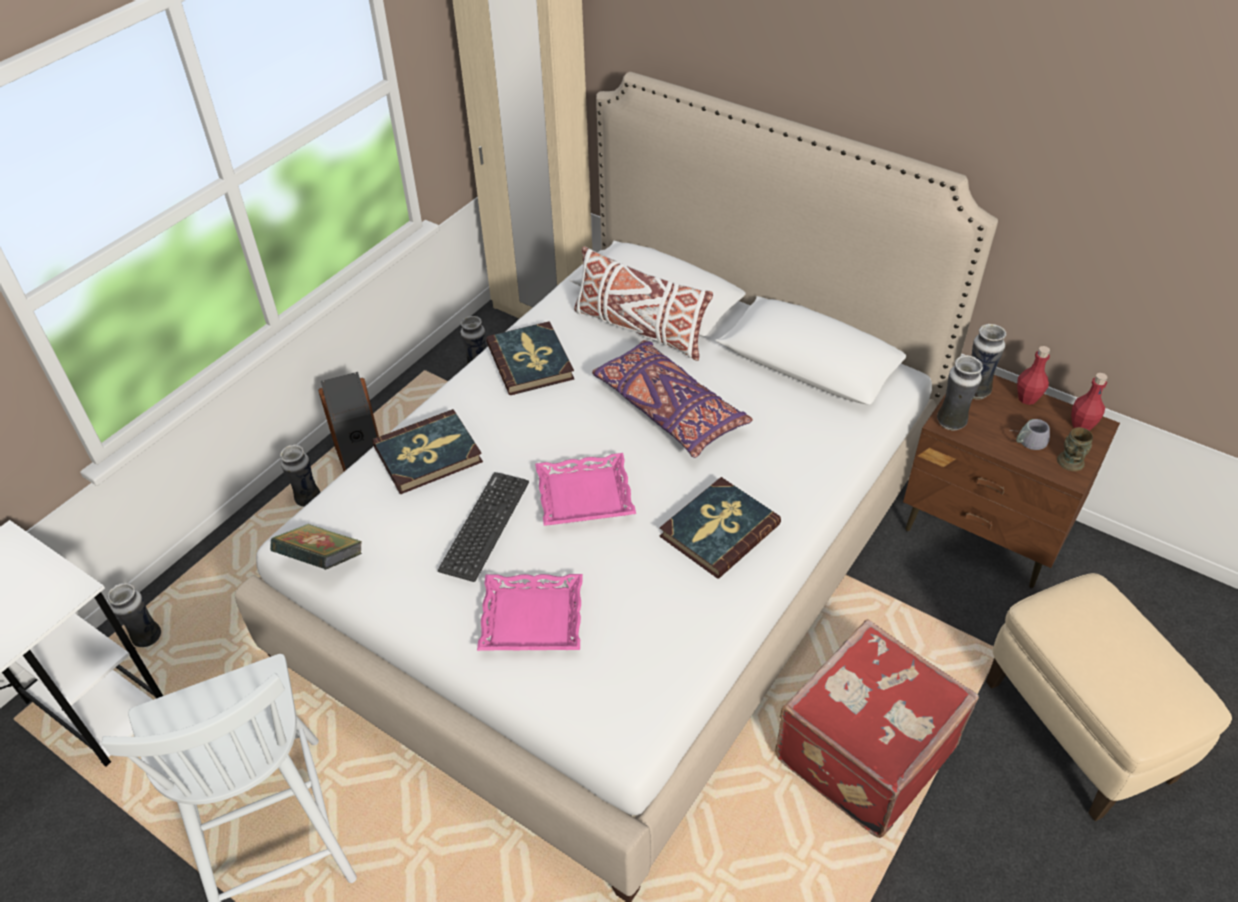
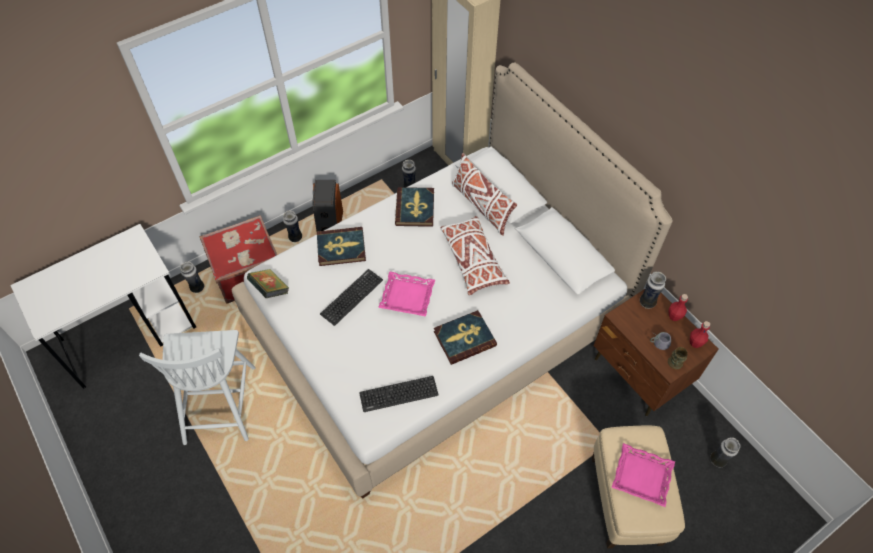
camera: 20 degrees right, 10 degrees up
(532, 619) = (353, 354): pink tray -> pink tray (641, 477)
(650, 658) = (398, 394): none -> keyboard
(668, 409) = (473, 260): purple pillow -> white pillow
(861, 751) = (508, 469): red suitcase -> red suitcase (247, 271)
(951, 423) = (622, 317): vase -> vase (717, 460)

